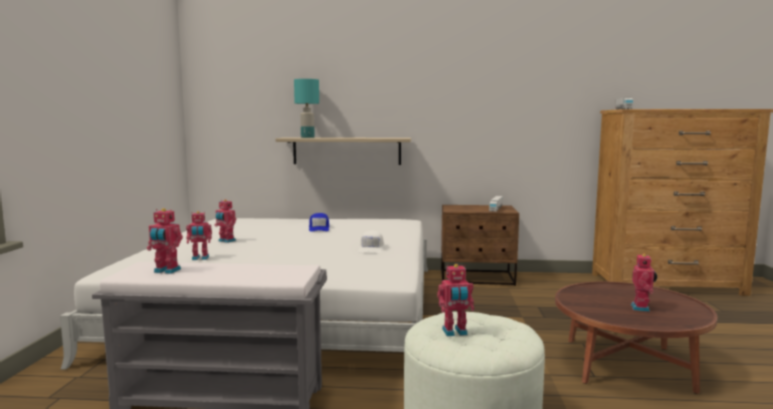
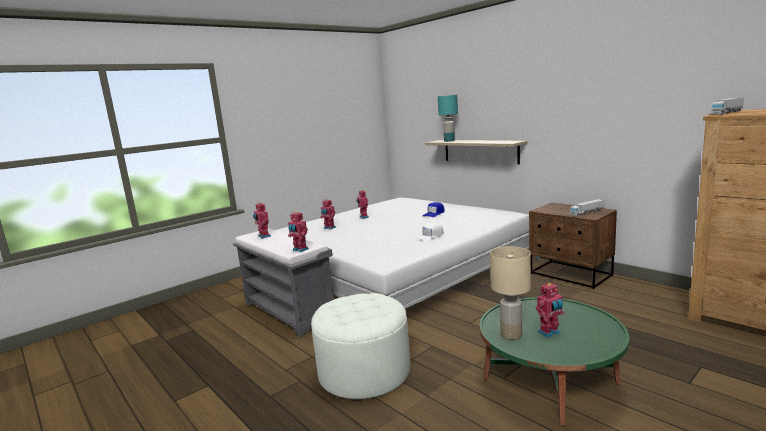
camera: 45 degrees right, 5 degrees up
(455, 332) = (344, 306): toy robot -> toy robot (300, 250)
(624, 318) = (511, 335): none -> beige table lamp
(627, 365) = (550, 381): brown coffee table -> green coffee table

